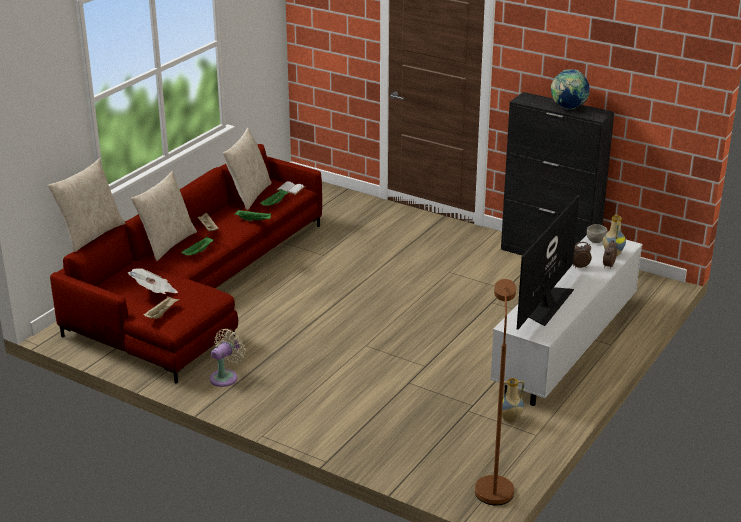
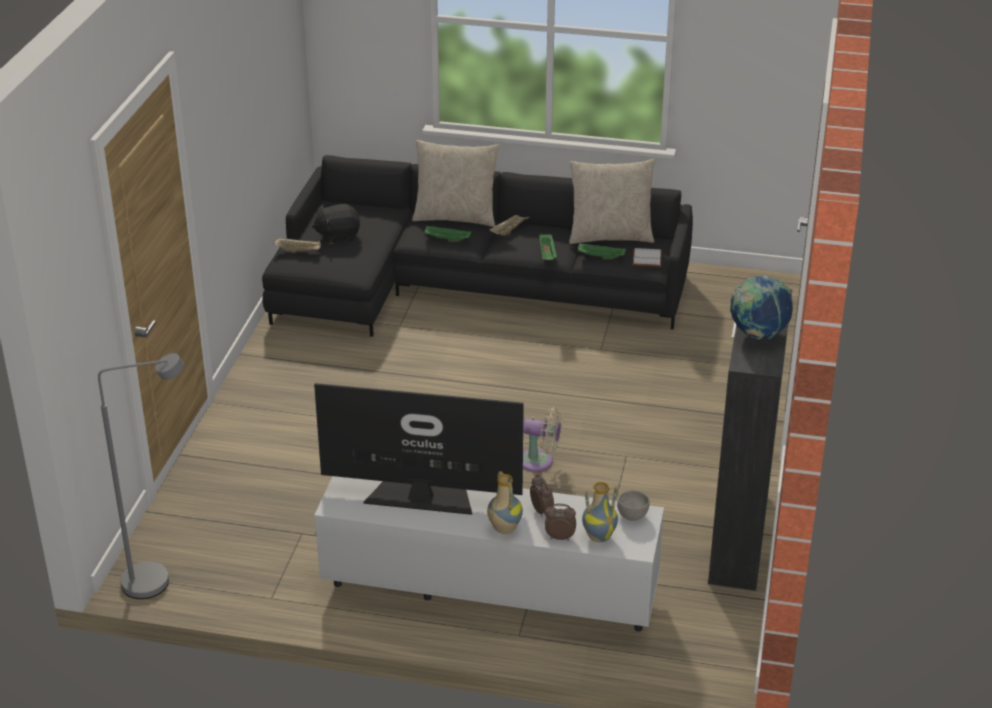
camera: 70 degrees right, 5 degrees up
(91, 234) = (377, 154): beige pillow -> none
(154, 292) = (338, 235): newspaper -> black plush toy
(199, 288) = (465, 287): red sofa -> black sofa
(226, 377) = (295, 350): beige fan -> beige fan (539, 461)
(494, 485) = (159, 580): brown floor lamp -> grey floor lamp
(510, 419) = (296, 570): vase -> vase (503, 528)

